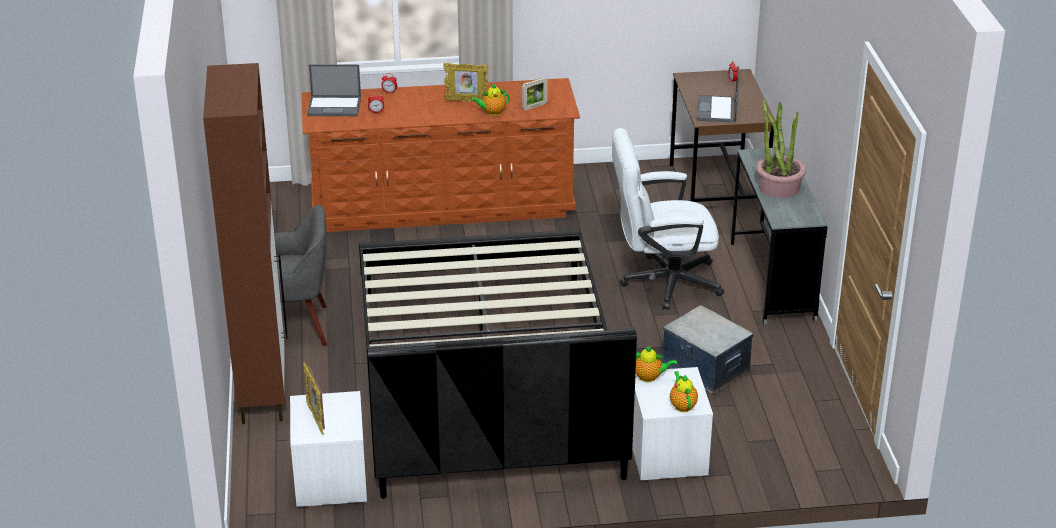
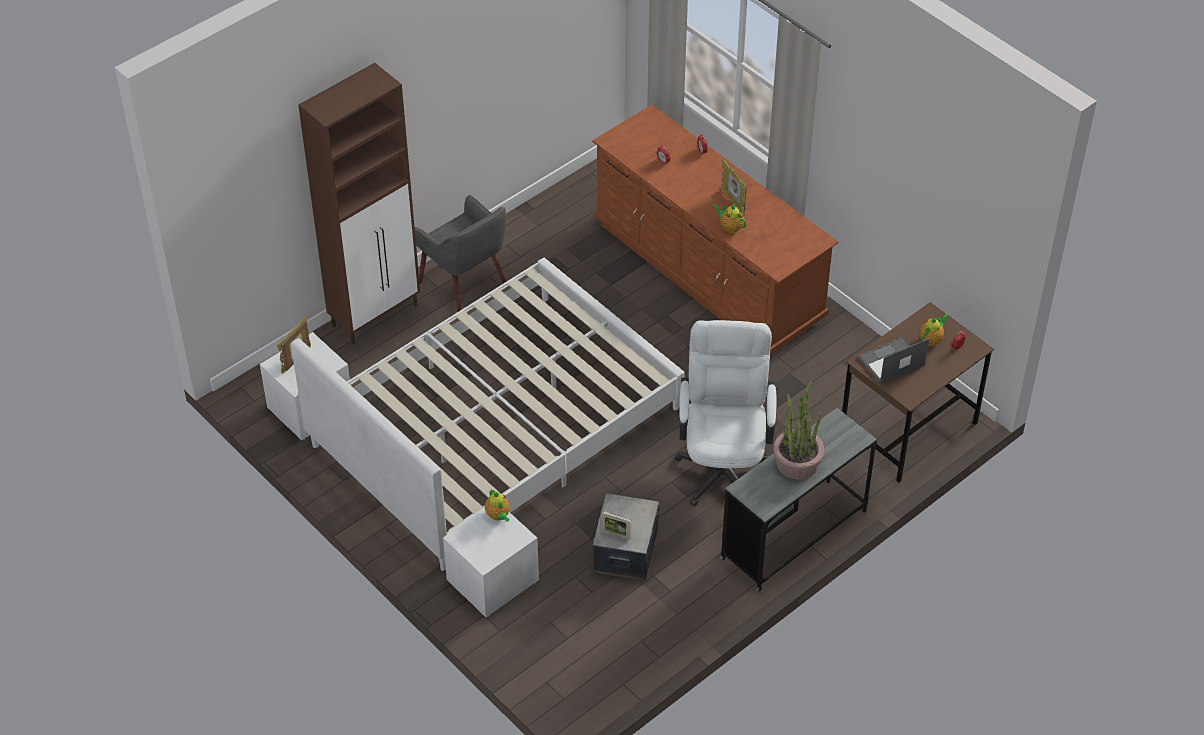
camera: 55 degrees right, 15 degrees up
(335, 106) = (648, 134): laptop -> none
(485, 379) = (495, 426): black bed -> white bed
(534, 106) = (766, 246): picture frame -> picture frame (615, 535)
(661, 282) = (724, 464): white office chair -> white office chair turned 45 degrees clockwise
(682, 405) = (478, 552): teapot -> teapot (931, 339)

